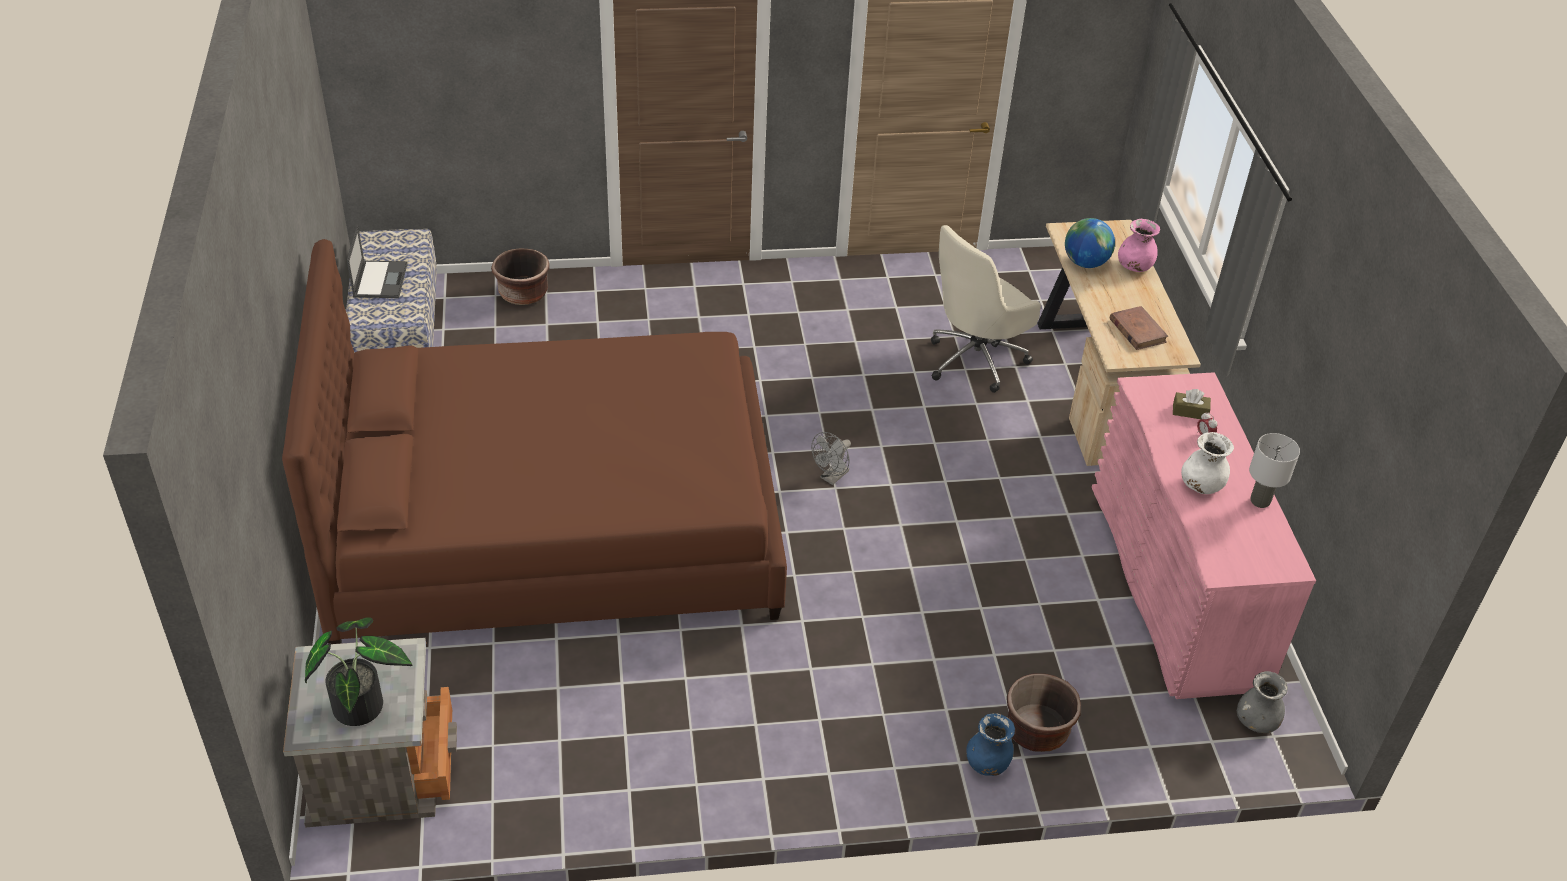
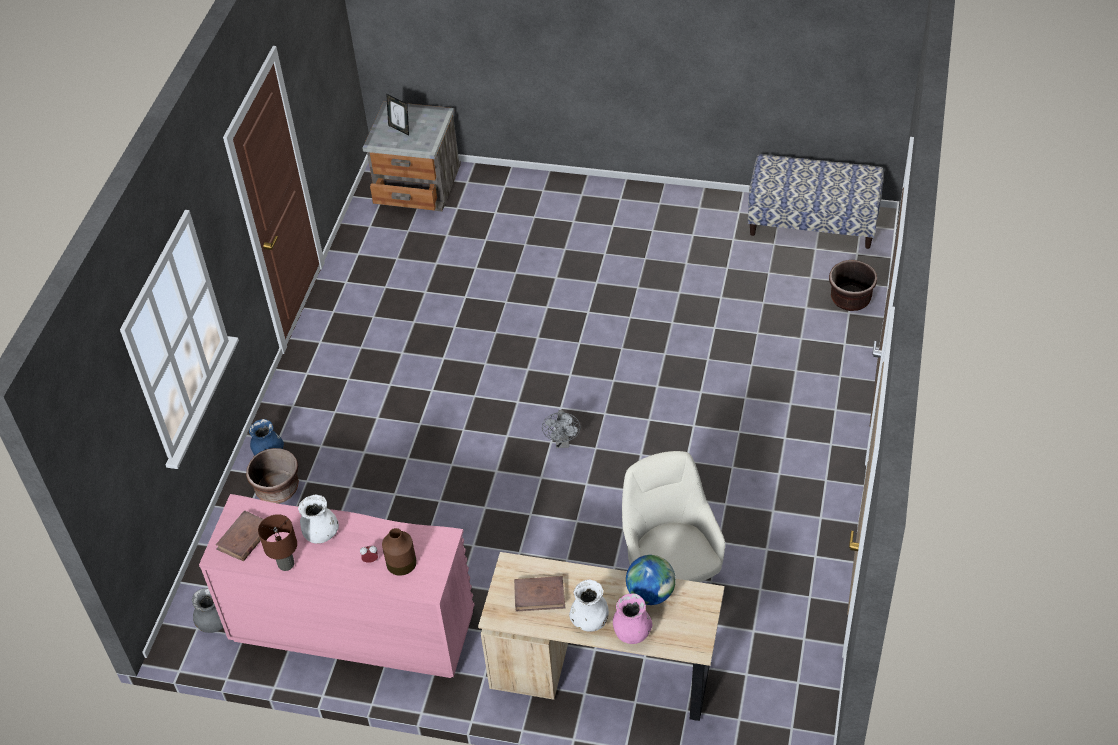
camera: 115 degrees right, 5 degrees up
(362, 702) = (400, 129): potted plant -> picture frame
(380, 279) = (814, 174): laptop -> none
(554, 523) = (578, 281): brown bed -> none
(832, 477) = (563, 442): grey fan -> grey fan turned 150 degrees counterclockwise
(1141, 294) = (590, 620): none -> white vase
(1190, 411) = (401, 562): brown tissue box -> brown vase
(1254, 550) = (244, 538): none -> brown book
(1259, 501) = (287, 565): white table lamp -> brown table lamp

